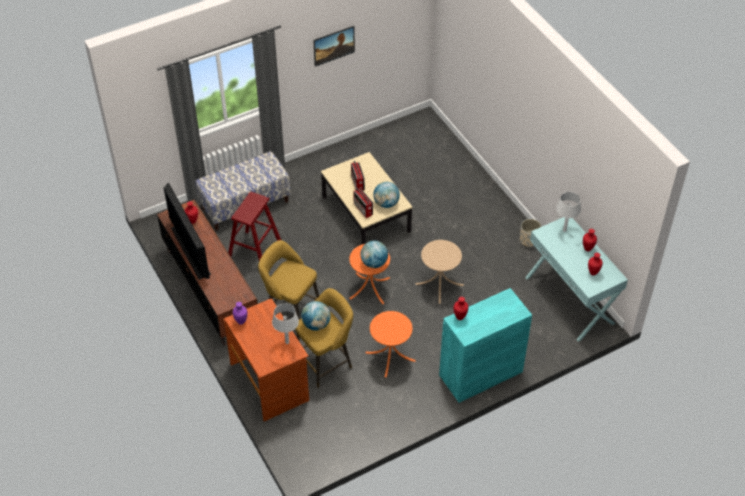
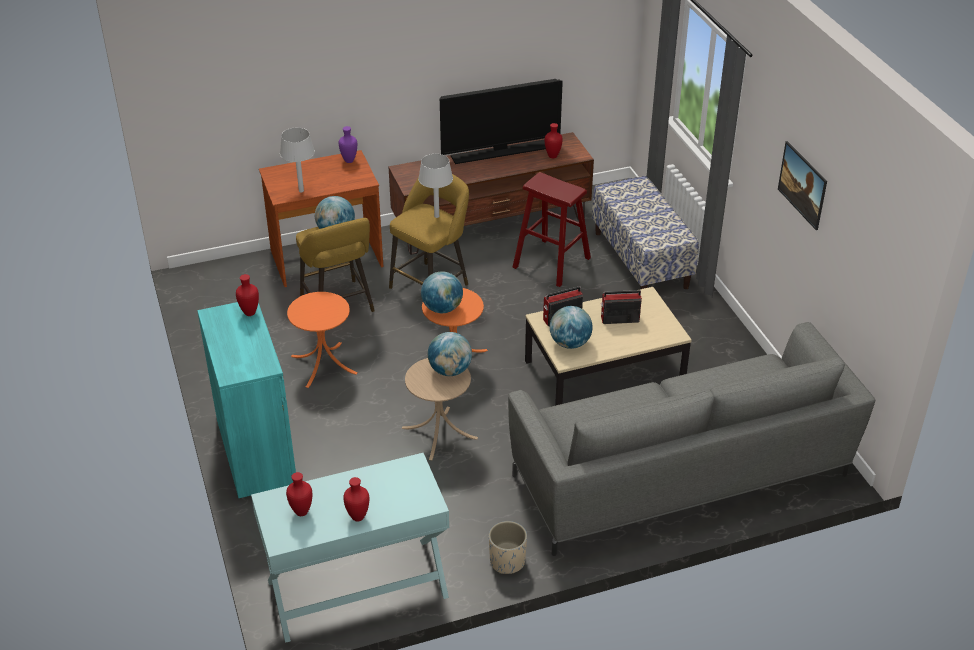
camera: 100 degrees right, 10 degrees down
(433, 250) = (450, 370): none -> globe
(445, 176) = (680, 477): none -> grey sofa
(564, 230) = (412, 495): grey table lamp -> grey table lamp (437, 216)

